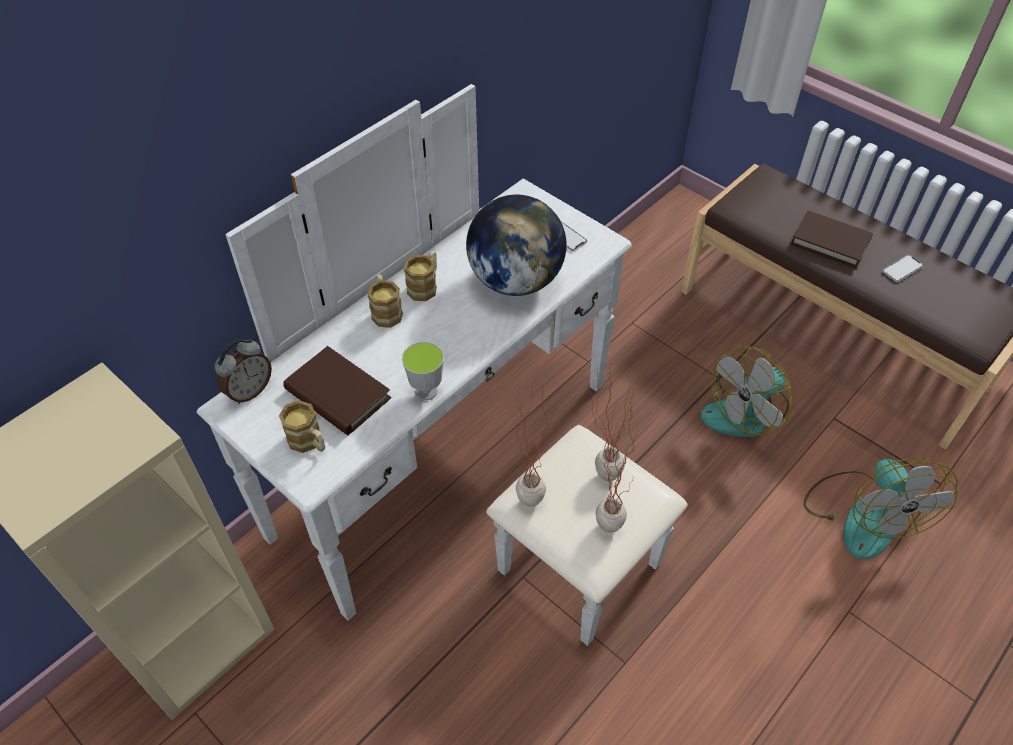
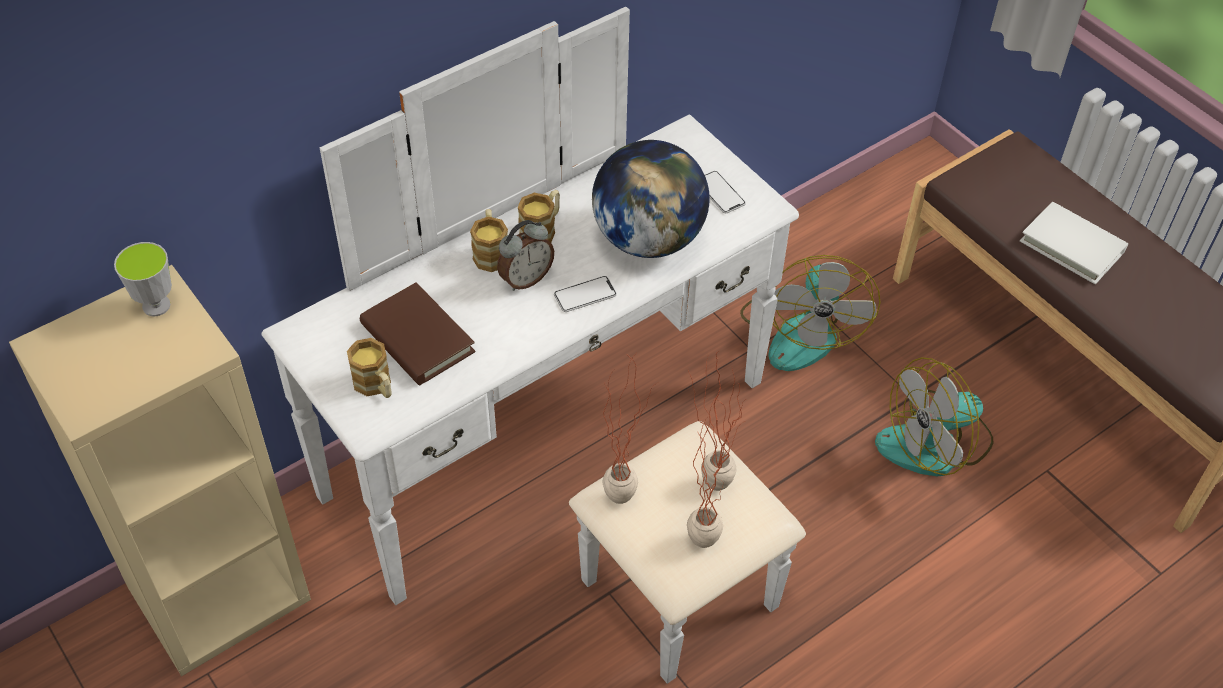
camera: 10 degrees right, 0 degrees up
(249, 391) = (322, 319): alarm clock -> alarm clock (525, 278)
(426, 391) = (516, 351): cup -> cup (156, 306)
(830, 242) = (1072, 246): brown book -> white book
(862, 514) = (1048, 593): fan -> fan (801, 330)
(902, 269) = (1154, 294): phone -> phone (585, 295)

